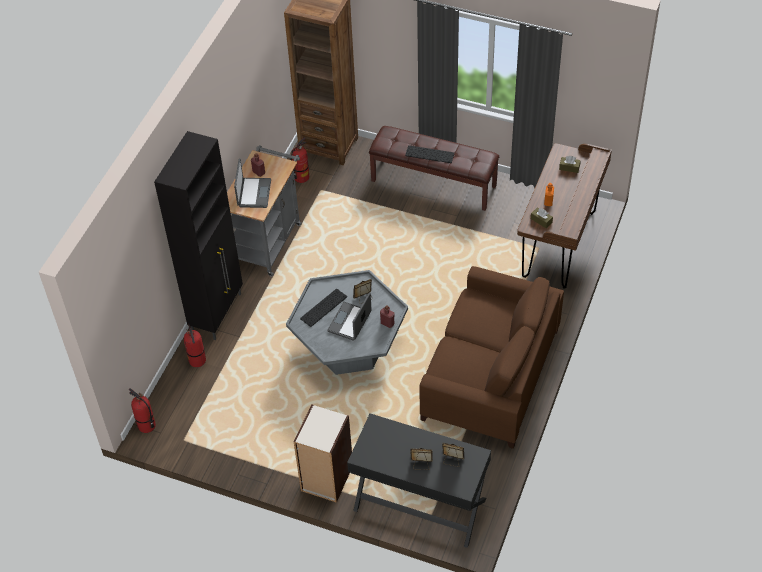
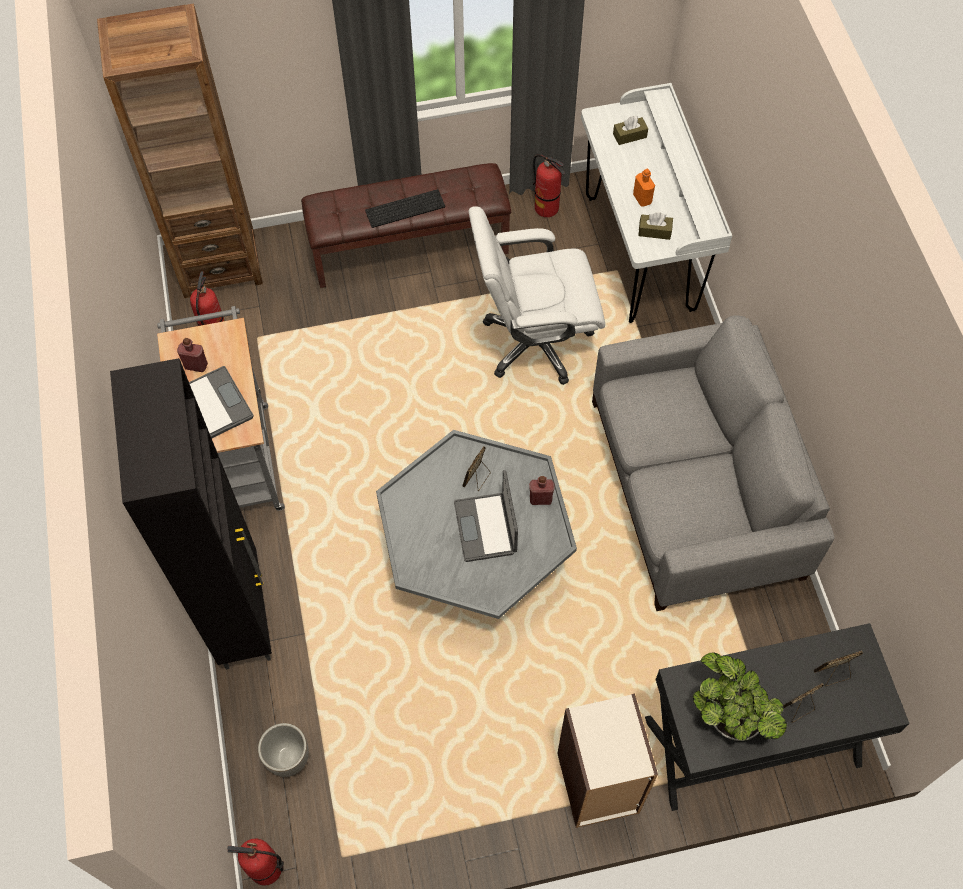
camera: 35 degrees left, 10 degrees up
(191, 386) = (288, 758): none -> planter
(197, 360) = (268, 710): fire extinguisher -> fire extinguisher (547, 208)
(324, 308) = (432, 527): keyboard -> none
(386, 450) = (730, 715): none -> potted plant
(463, 261) = (534, 342): none -> white office chair
(489, 374) = (693, 488): brown sofa -> grey sofa
(559, 245) = (640, 253): brown desk -> white desk

